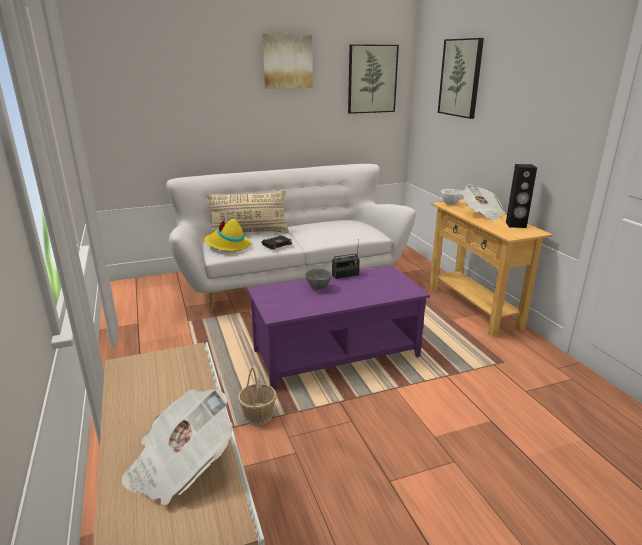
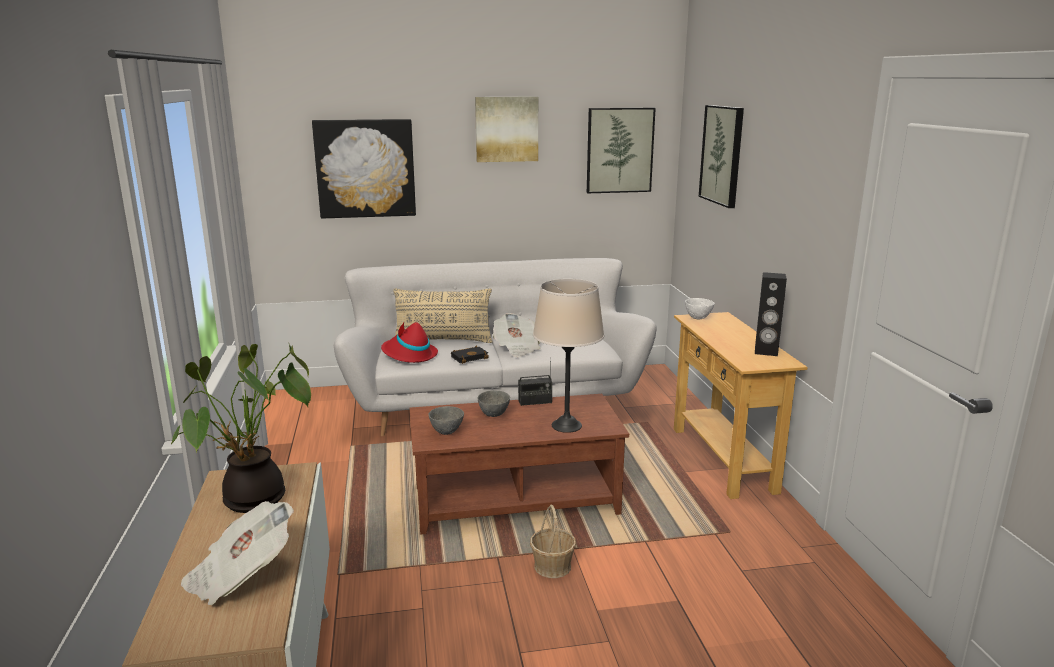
camera: 10 degrees right, 5 degrees down
(161, 387) = (254, 502): none -> potted plant
(175, 94) = (365, 168): none -> picture
(227, 245) = (409, 355): yellow hat -> red hat
(258, 414) = (395, 561): basket -> basket (552, 566)
(286, 304) = (446, 431): none -> grey bowl
(335, 353) = (515, 500): purple coffee table -> brown coffee table
(379, 292) = (566, 425): none -> beige table lamp
(482, 214) = (730, 334): newspaper -> newspaper (516, 348)

